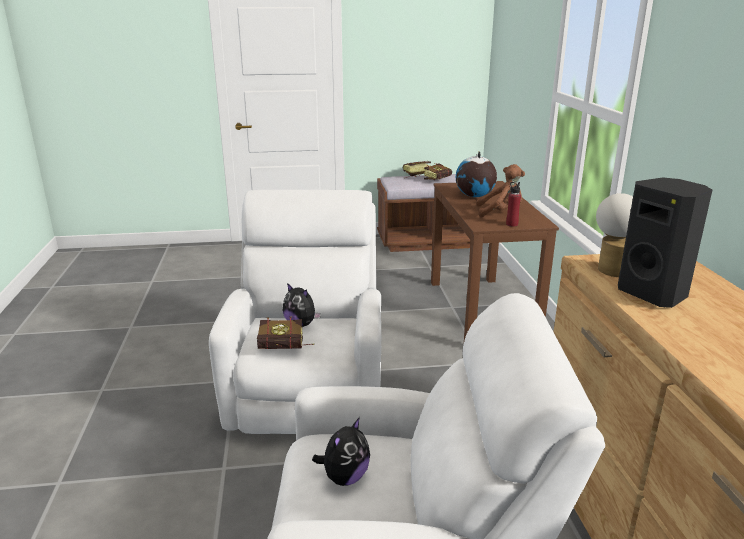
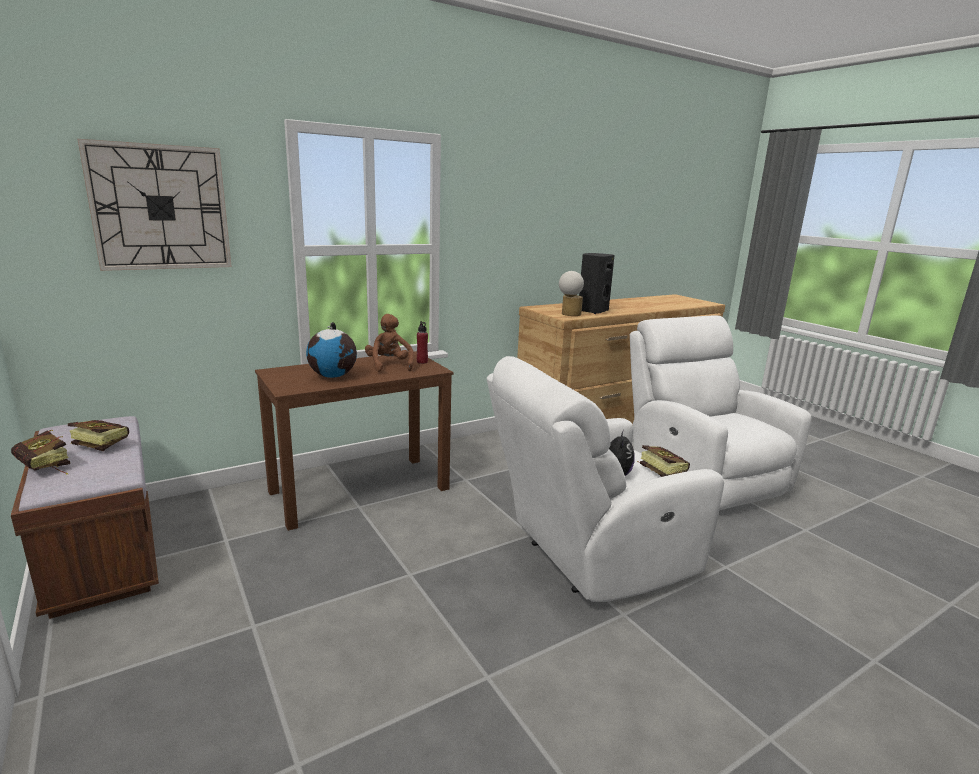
camera: 115 degrees left, 5 degrees down
(344, 477) = (735, 427): plush toy -> none
(521, 50) = (160, 208): none -> wall clock

